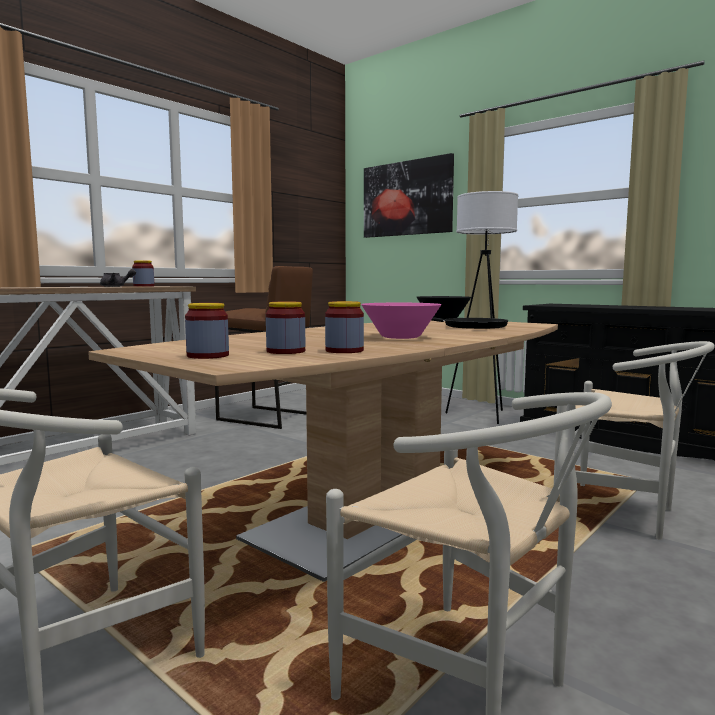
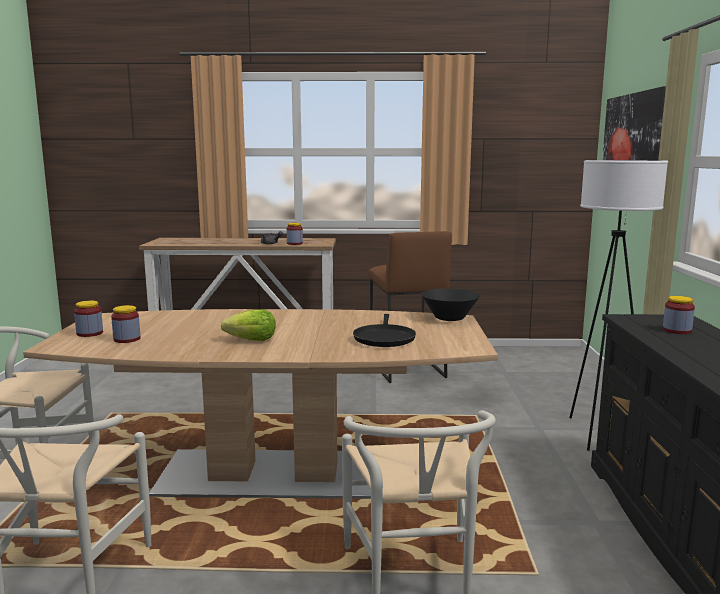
camera: 50 degrees right, 5 degrees up
(344, 351) = (145, 347): jar -> jar (677, 330)
(401, 337) = (252, 340): pink bowl -> lettuce

